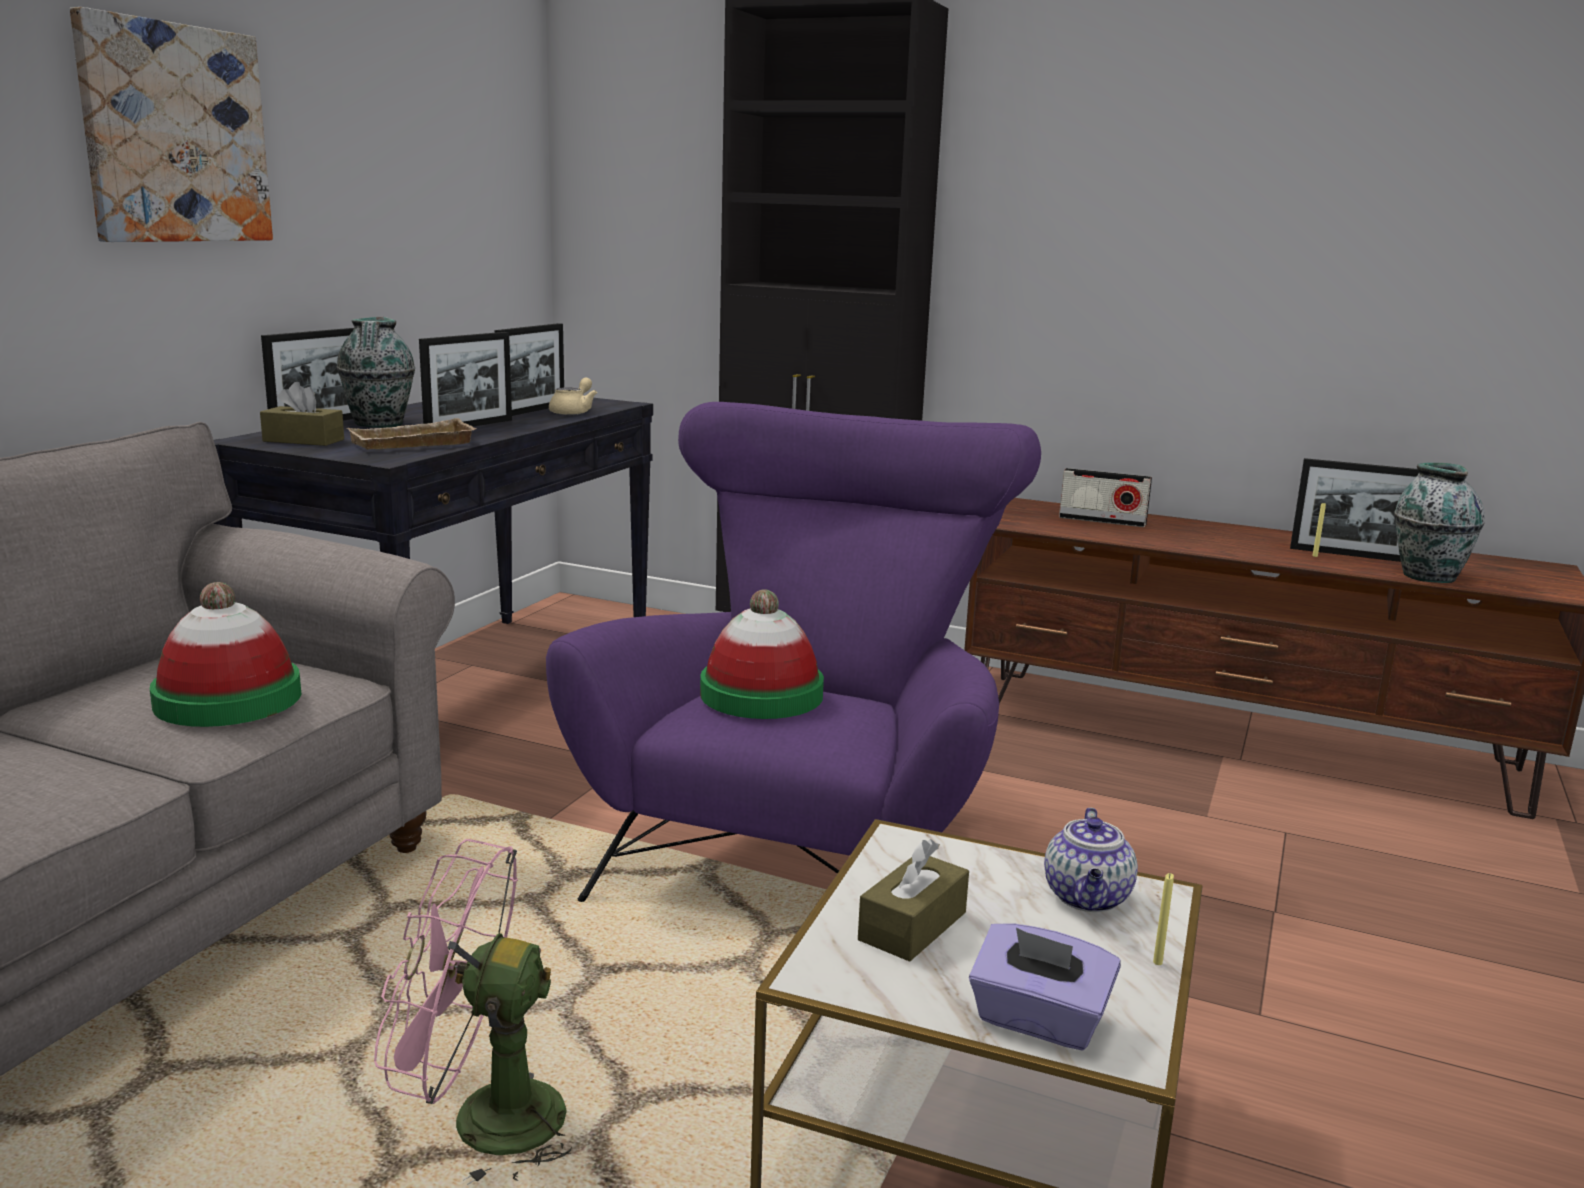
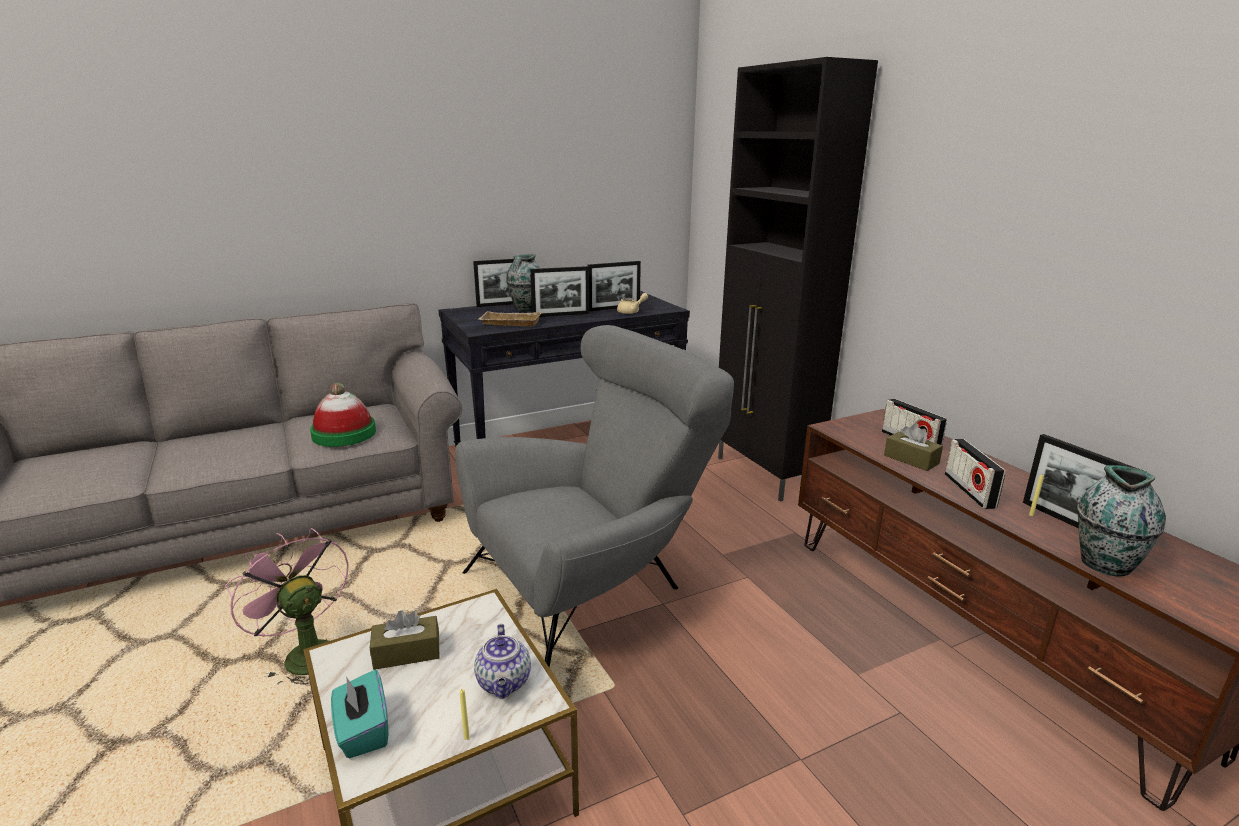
camera: 40 degrees right, 5 degrees up
(174, 134) = (431, 167): picture -> none
(303, 440) = (475, 314): brown tissue box -> brown tissue box (911, 459)
(761, 694) = (554, 498): hat -> none
(803, 847) = (592, 588): purple armchair -> grey armchair
(1038, 1021) = (363, 731): purple tissue box -> turquoise tissue box
(1088, 898) = (504, 683): teapot -> teapot turned 60 degrees counterclockwise
(1235, 549) = (969, 491): none -> radio

